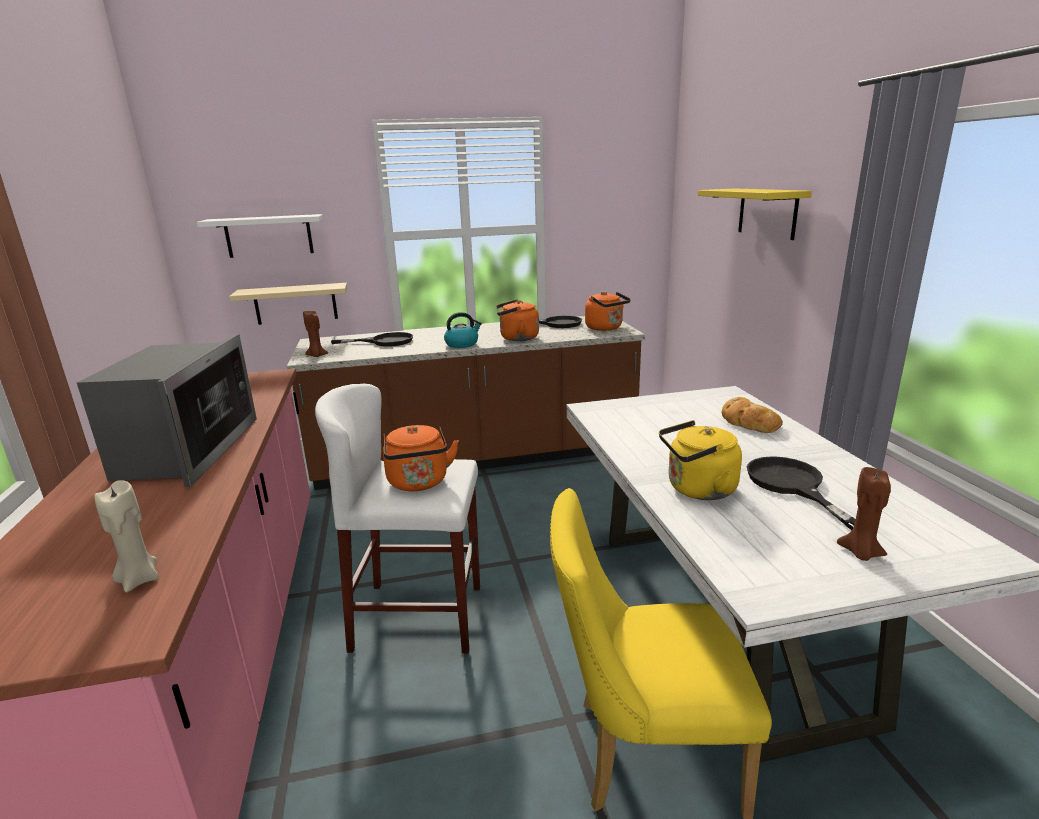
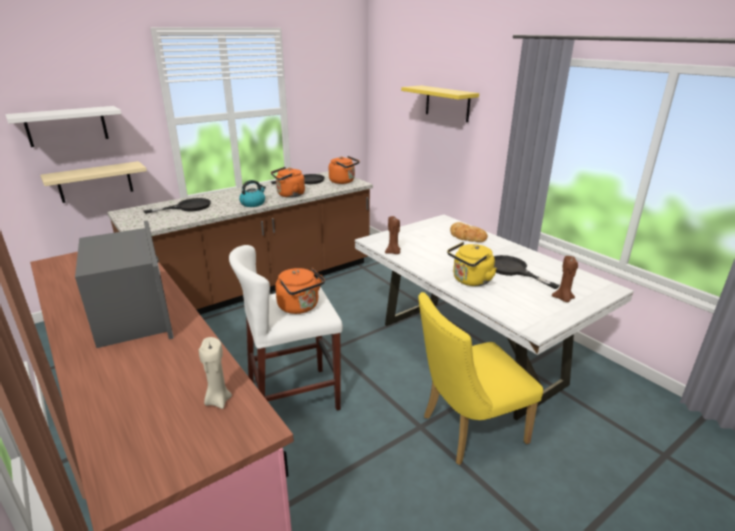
camera: 25 degrees left, 5 degrees up
(317, 356) = (142, 225): brown candle -> brown candle (393, 252)

